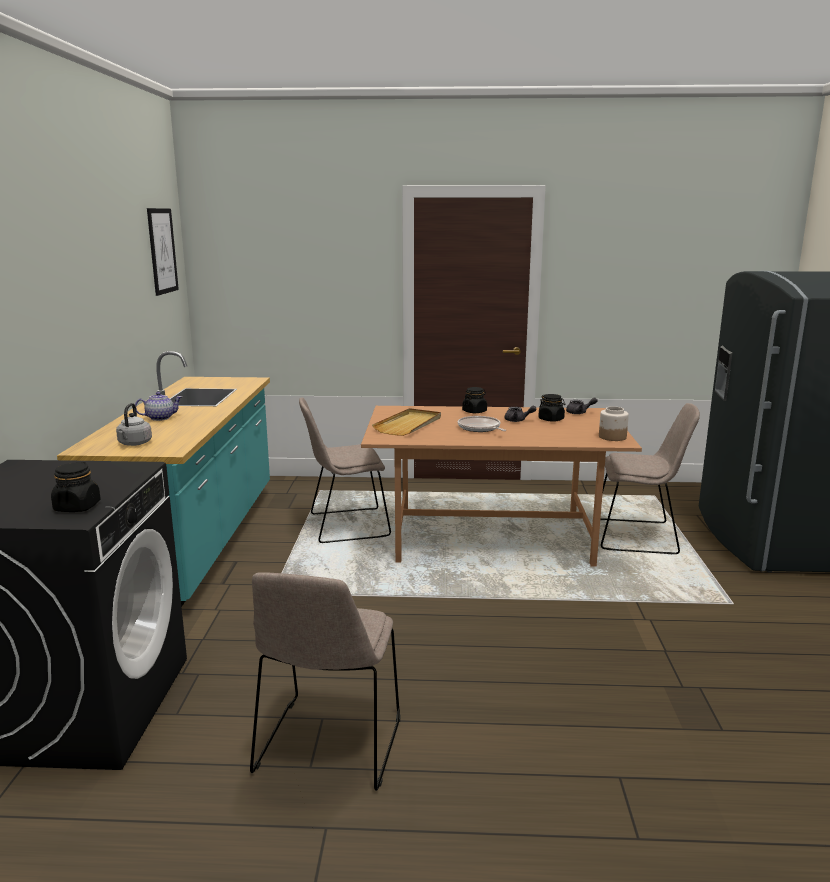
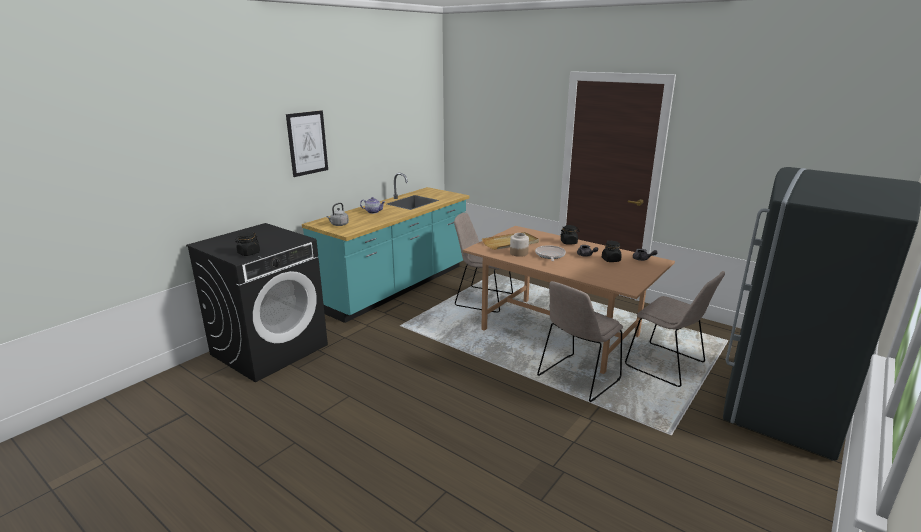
camera: 35 degrees right, 5 degrees up
(162, 251) = (419, 110): picture -> picture (307, 143)
(328, 747) = (335, 410): beige chair -> beige chair (577, 379)
(612, 437) = (629, 283): jar -> jar (518, 253)

